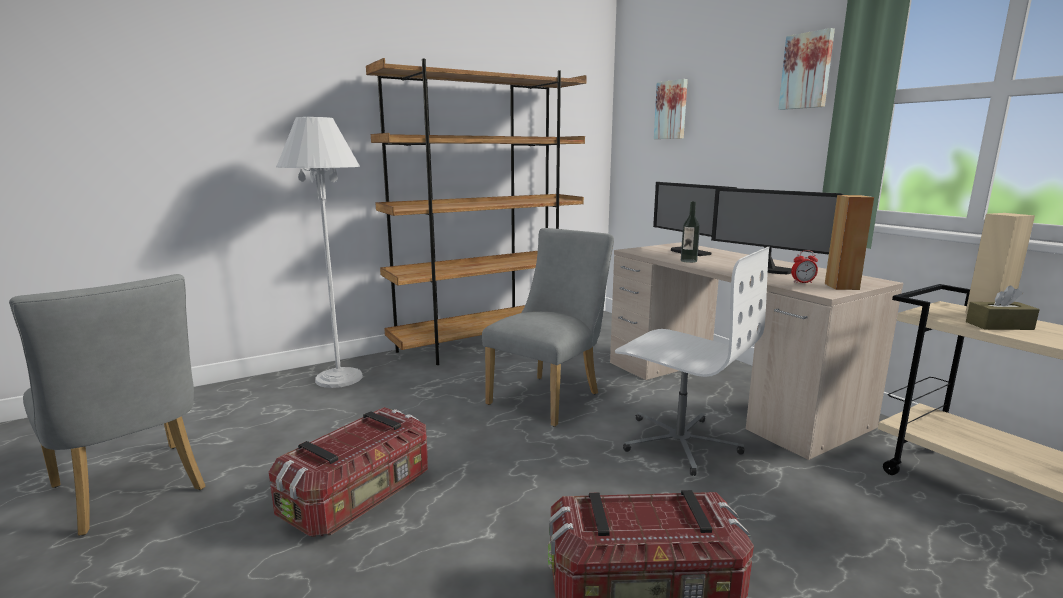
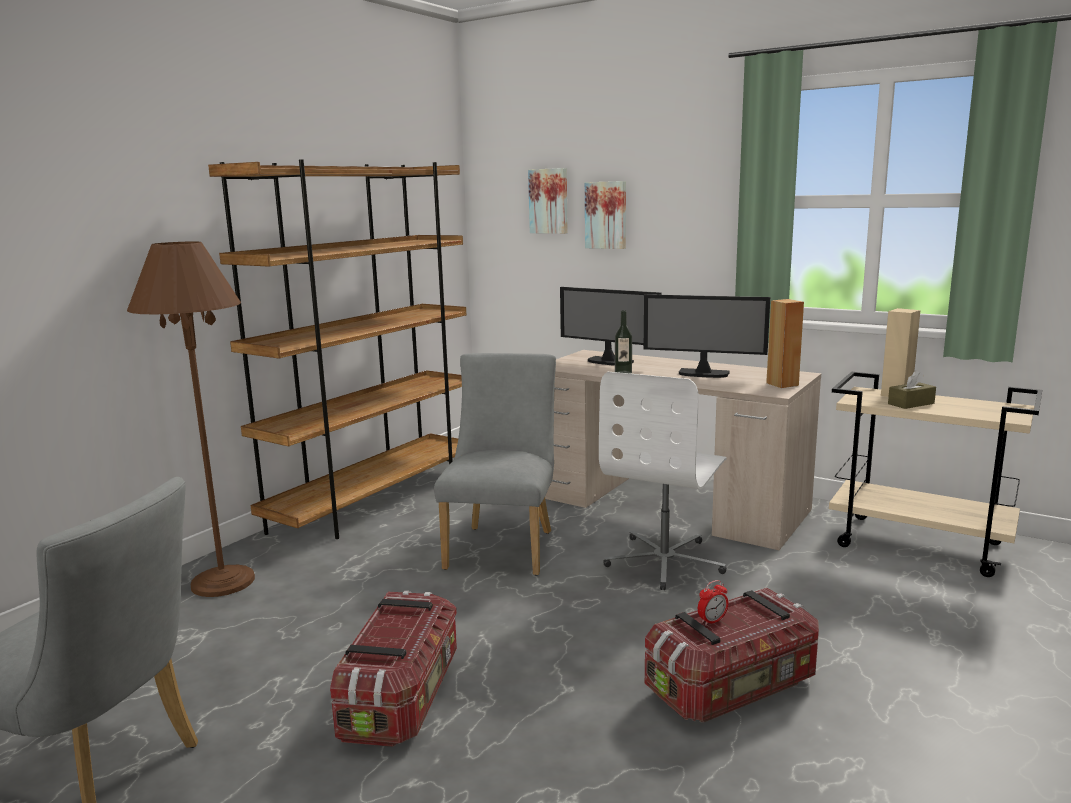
camera: 25 degrees left, 0 degrees up
(339, 378) = (223, 582): white floor lamp -> brown floor lamp
(679, 442) = (665, 561): white office chair -> white office chair turned 105 degrees clockwise
(802, 282) = (748, 384): alarm clock -> alarm clock (712, 621)
(807, 71) = (703, 171): picture -> picture (606, 215)

